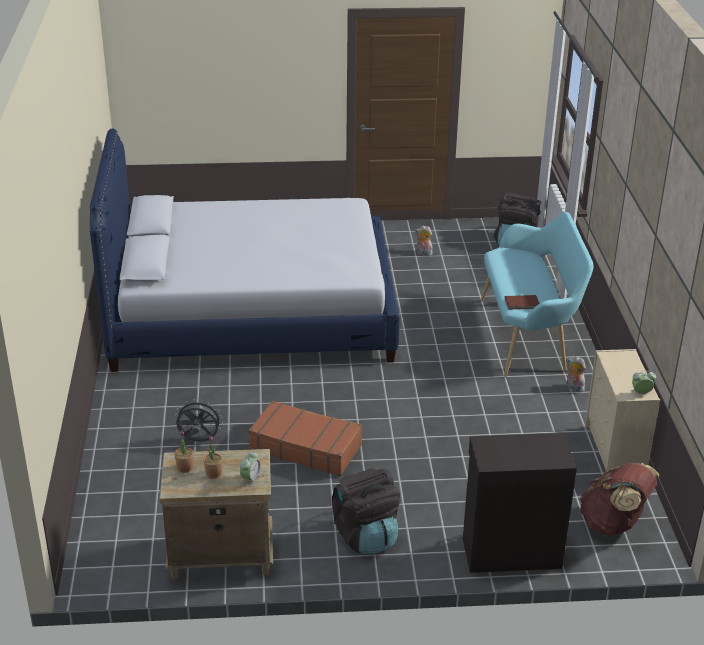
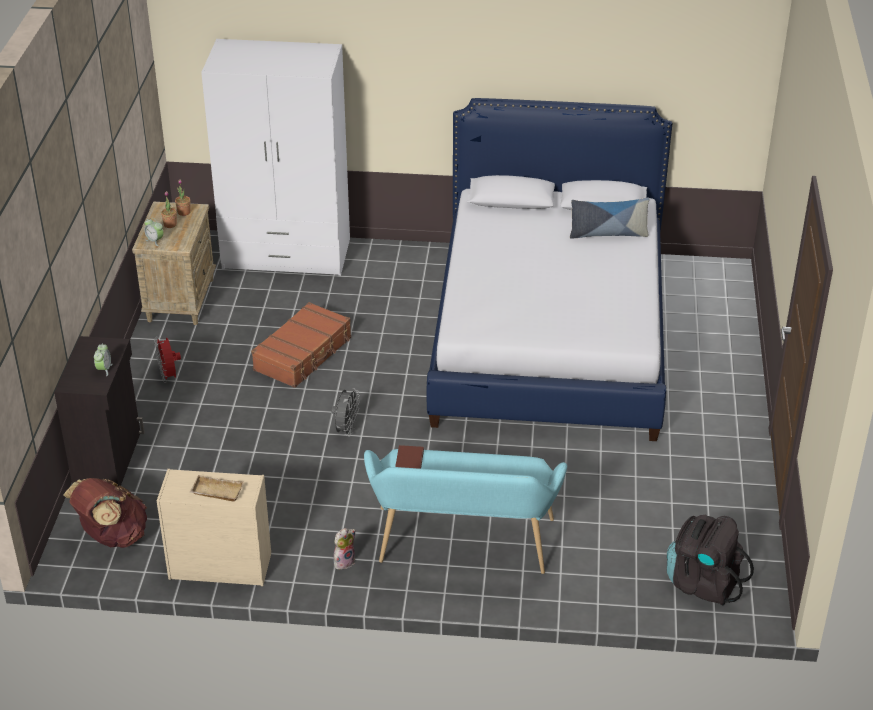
camera: 100 degrees right, 5 degrees up
(120, 486) = (287, 254): none -> white wardrobe
(199, 440) = (335, 295): grey fan -> grey fan (346, 430)
(201, 218) = (608, 234): none -> pillow
(365, 535) = (169, 376): black backpack -> red fan
(423, 254) = (676, 486): plush toy -> none
(631, 370) = (216, 492): none -> beige tray
(641, 393) = (173, 489): alarm clock -> alarm clock (104, 369)

